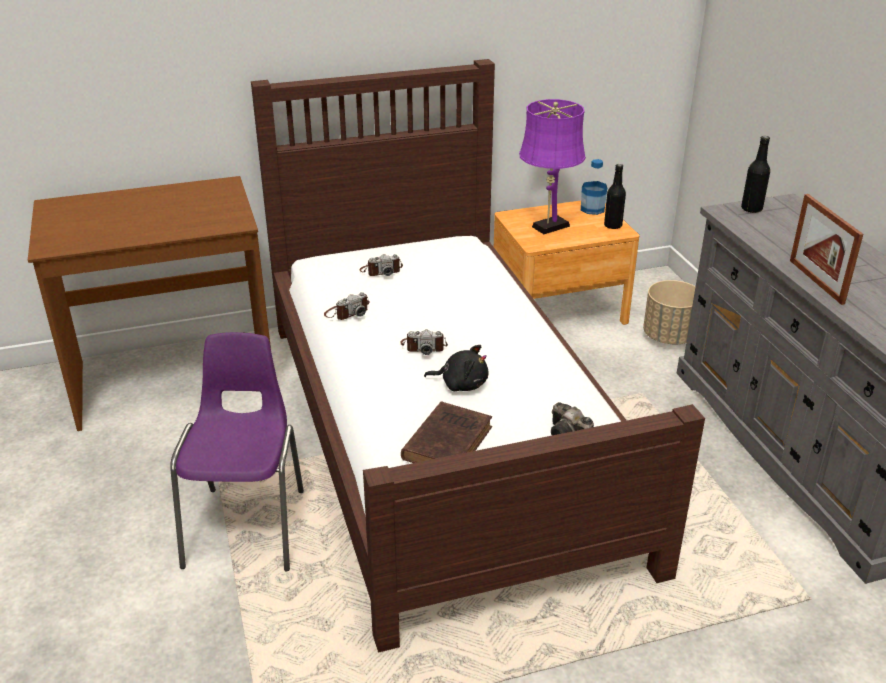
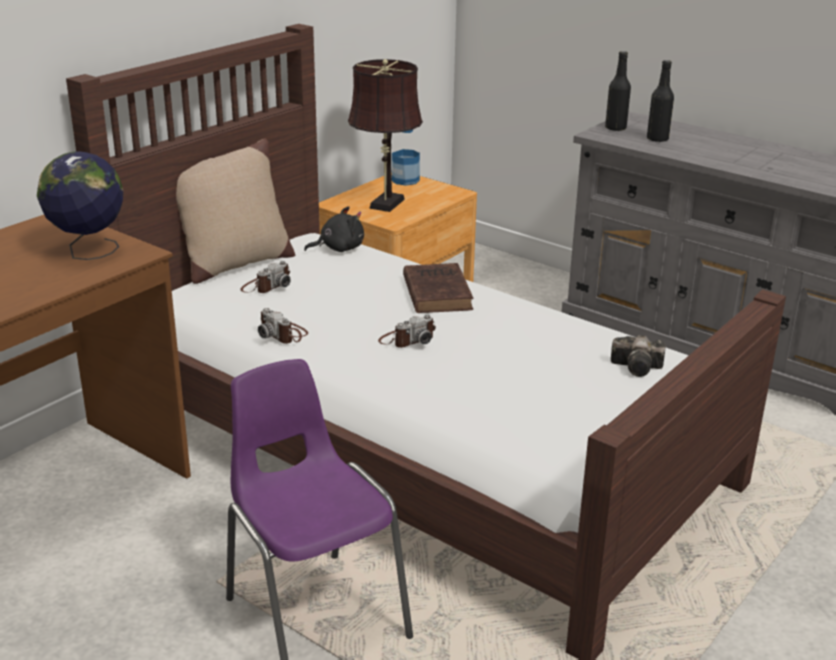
camera: 35 degrees left, 5 degrees down
(210, 214) = (88, 252): none -> globe
(347, 312) = (283, 334): camera -> camera turned 120 degrees clockwise
(383, 247) = (234, 265): none -> beige pillow
(448, 441) = (546, 411): brown book -> brown book (436, 292)
(461, 384) = (488, 359): black plush toy -> black plush toy (339, 248)
(547, 227) = (385, 205): purple table lamp -> brown table lamp
(613, 226) = (443, 189): black bottle -> black bottle (657, 139)
(669, 337) = (520, 293): beige planter -> none
(816, 281) = (743, 167): picture frame -> none

